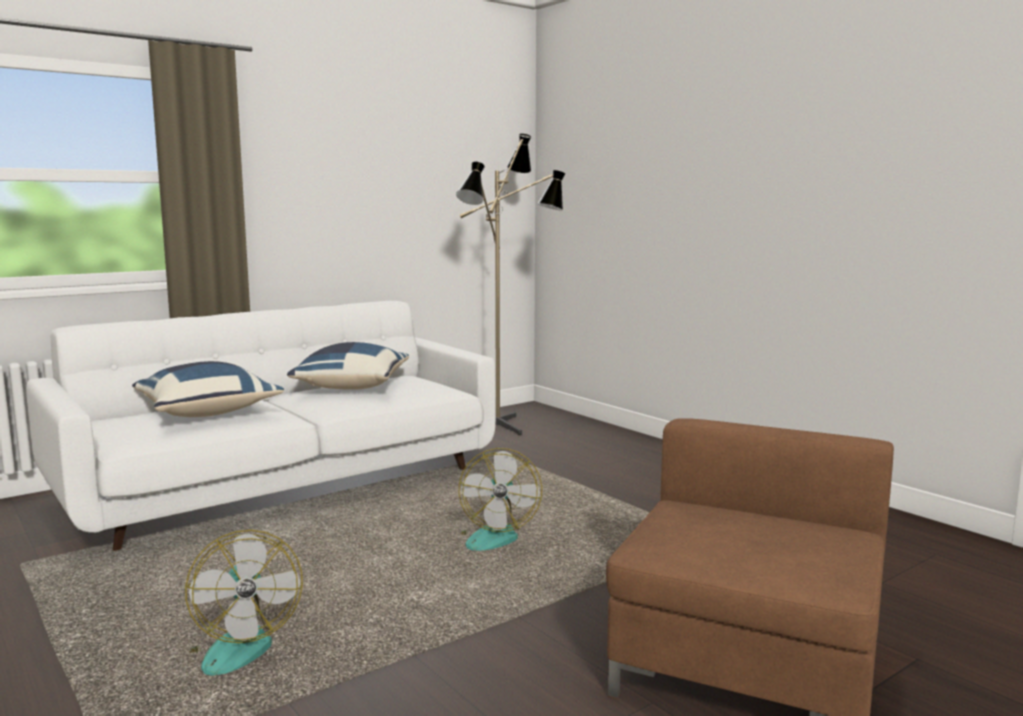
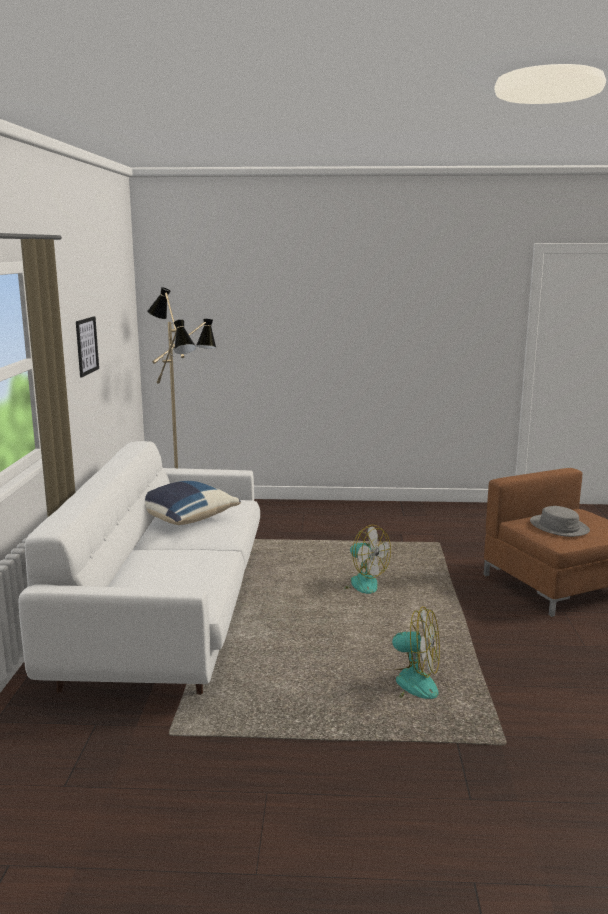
camera: 50 degrees left, 5 degrees up
(207, 412) = (172, 567): blue pillow -> none
(357, 185) = (86, 346): none -> picture
(723, 534) = (559, 527): none -> grey hat

